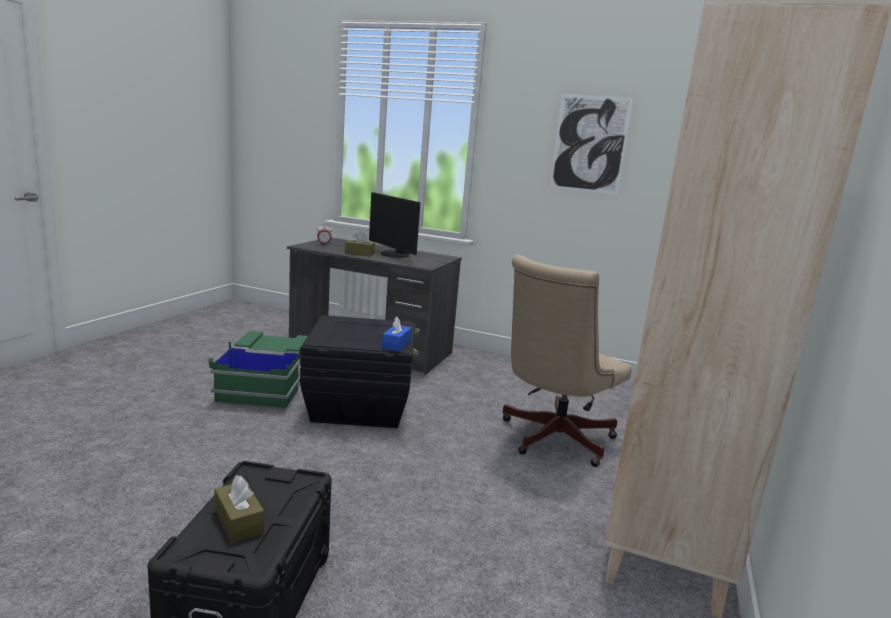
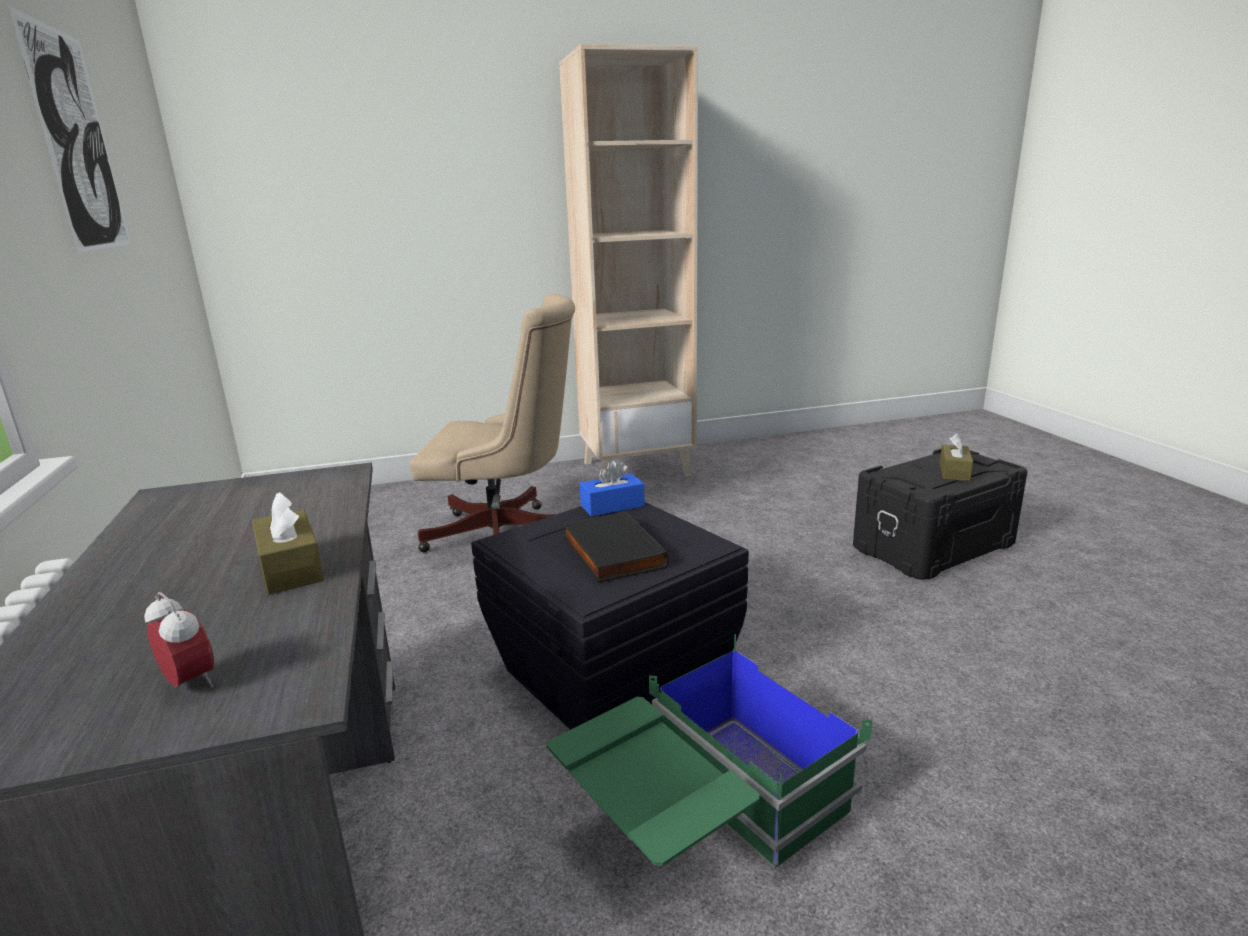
camera: 125 degrees left, 5 degrees up
(353, 329) = (610, 552): none -> black book
(393, 255) = (233, 537): monitor -> none

